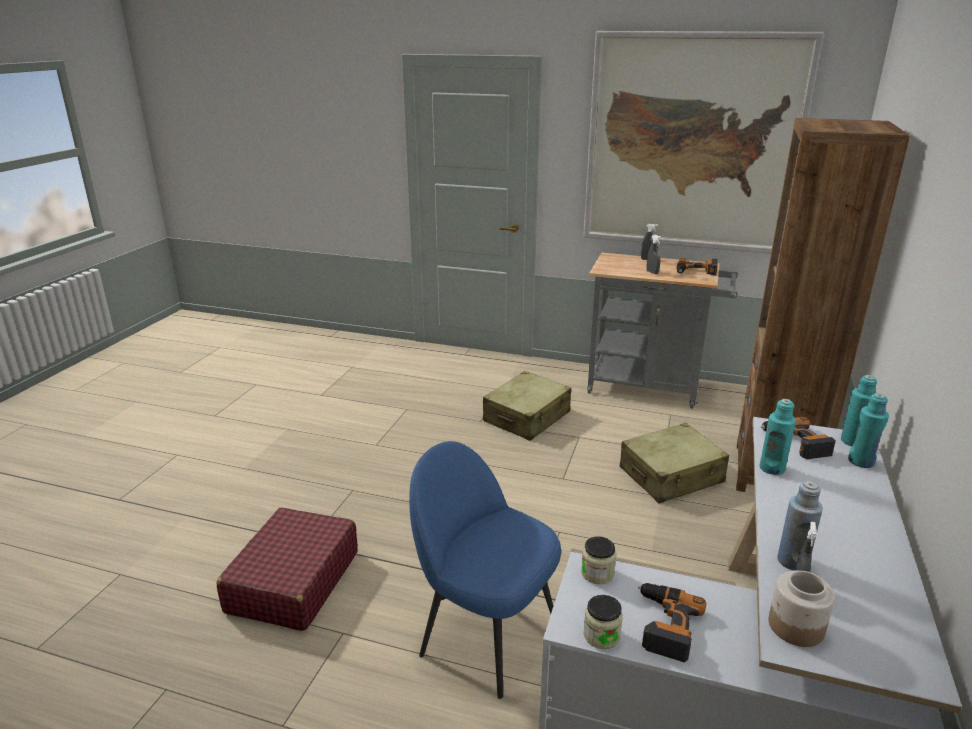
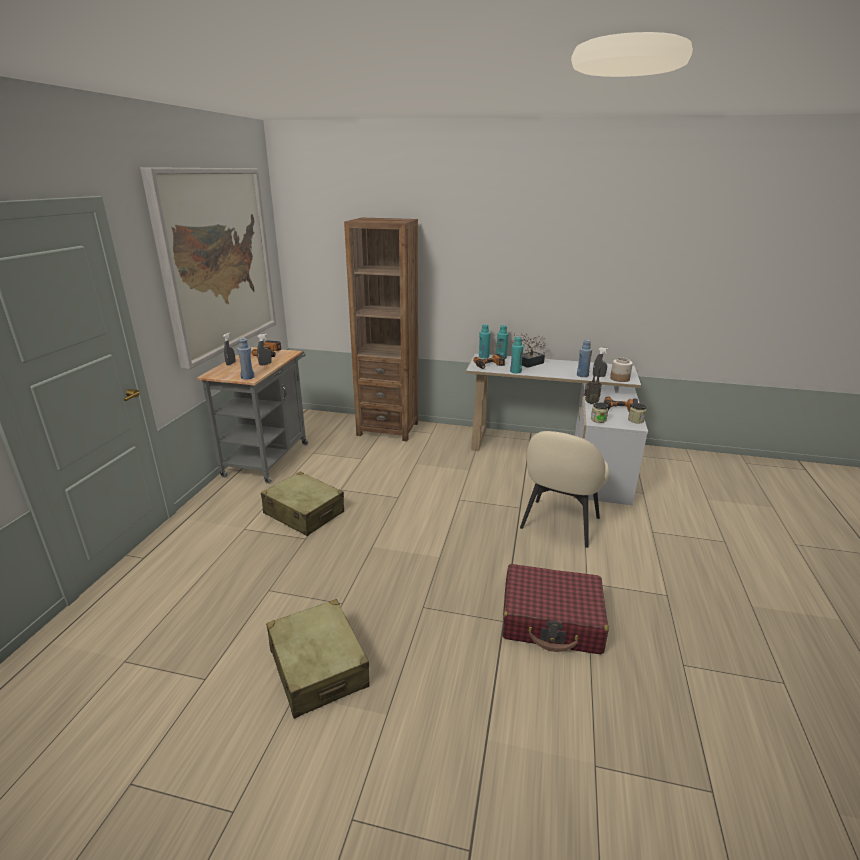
camera: 95 degrees left, 0 degrees up
(486, 635) = (559, 524): blue chair -> beige chair
(605, 269) = (248, 377): none -> blue bottle
(671, 475) = (392, 458): beige suitcase -> beige suitcase (318, 667)
(694, 584) = (590, 403): none -> radio
(838, 491) = (527, 363): none -> potted plant

